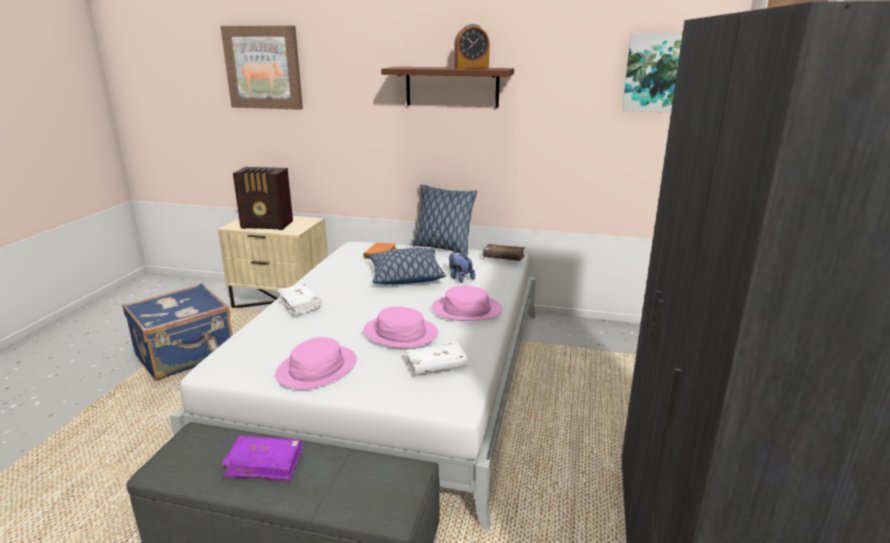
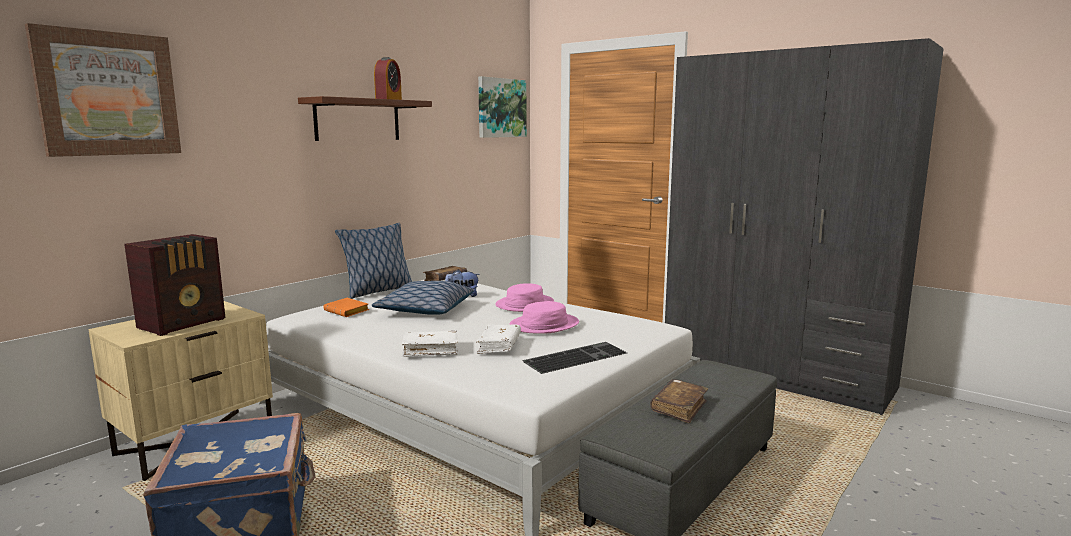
camera: 65 degrees left, 10 degrees down
(265, 464) = (679, 408): purple book -> brown book
(317, 368) = (575, 357): pink hat -> keyboard
(436, 366) = (609, 324): white book -> white book (499, 346)

